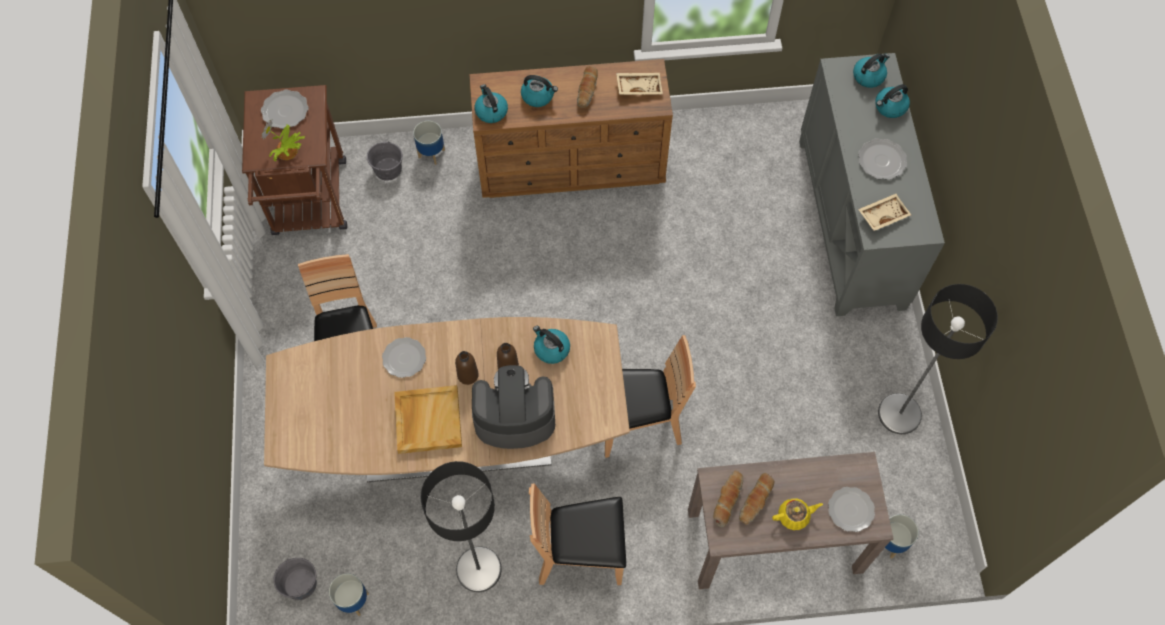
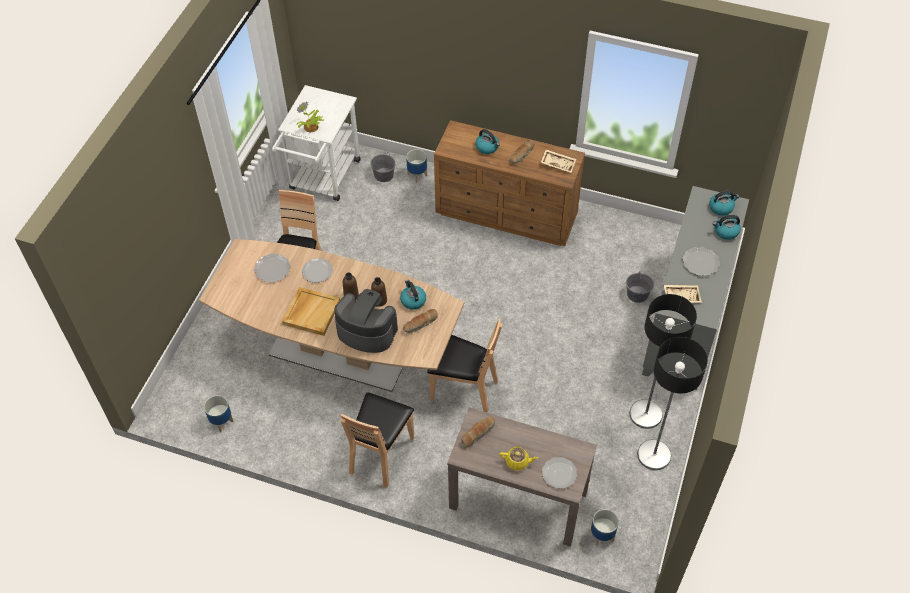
camera: 25 degrees right, 10 degrees down
(285, 111) = (322, 104): plate -> plate (272, 269)
(300, 584) = (194, 399): grey bucket -> grey bucket (637, 294)
(310, 205) = (323, 179): brown cart -> white cart
(478, 570) = (309, 436): floor lamp -> floor lamp (645, 414)
(491, 111) = (451, 146): kettle -> none
(580, 555) = (381, 454): brown chair -> brown chair turned 90 degrees counterclockwise
(756, 501) = (497, 442): bread -> bread (421, 324)

